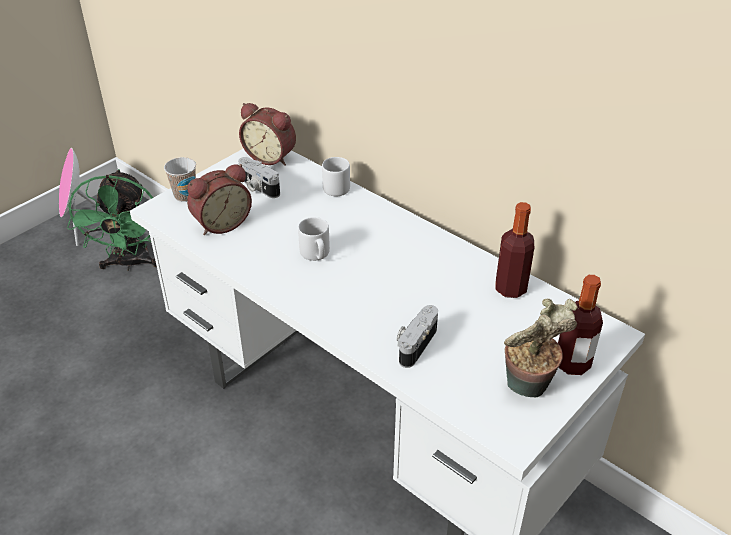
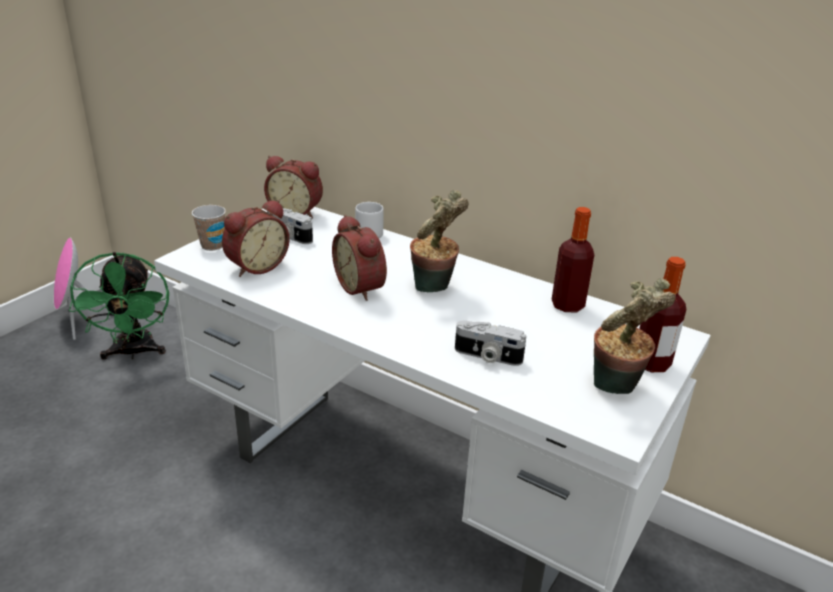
camera: 10 degrees left, 10 degrees down
(316, 254) = (362, 287): grey mug -> alarm clock
(384, 260) = (434, 288): none -> potted plant
(414, 344) = (487, 356): camera -> camera turned 90 degrees counterclockwise

